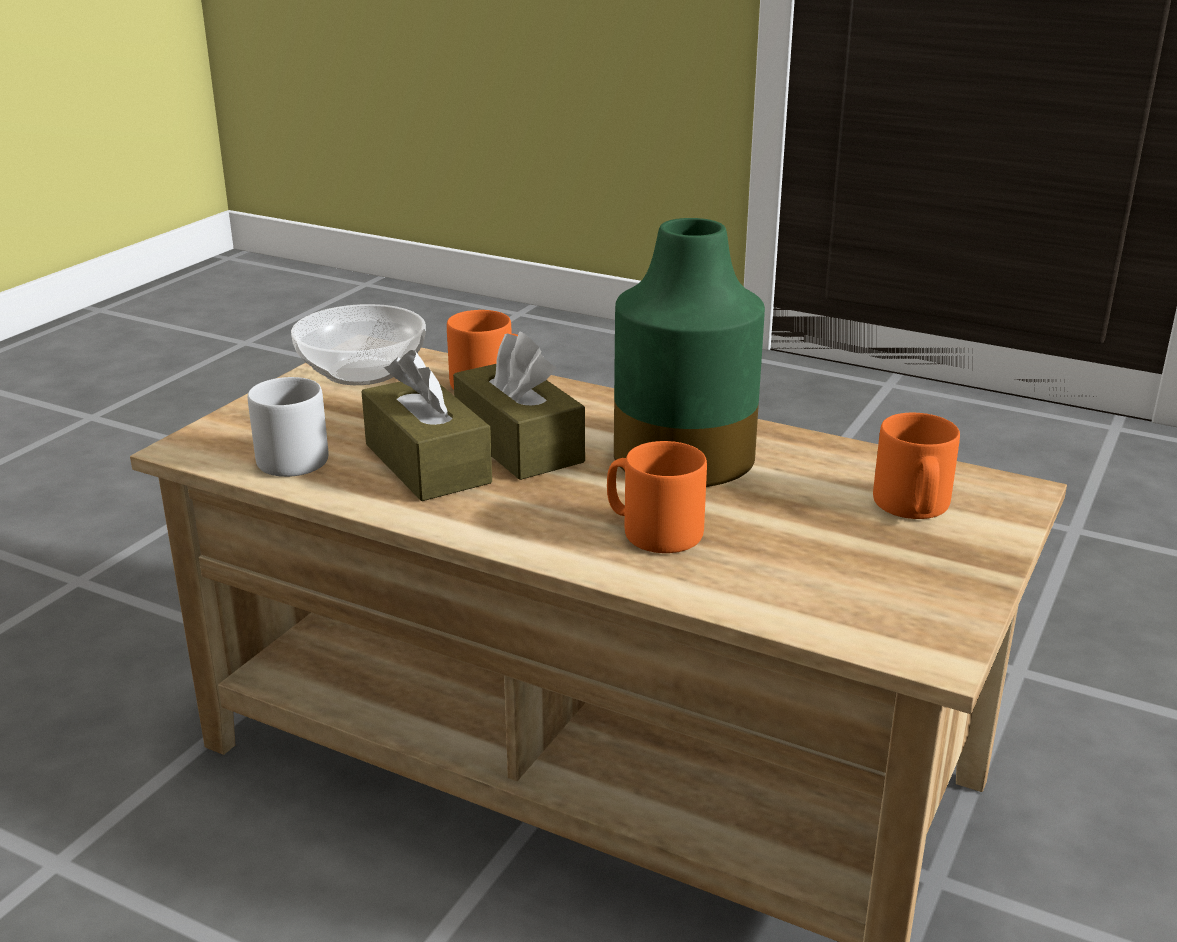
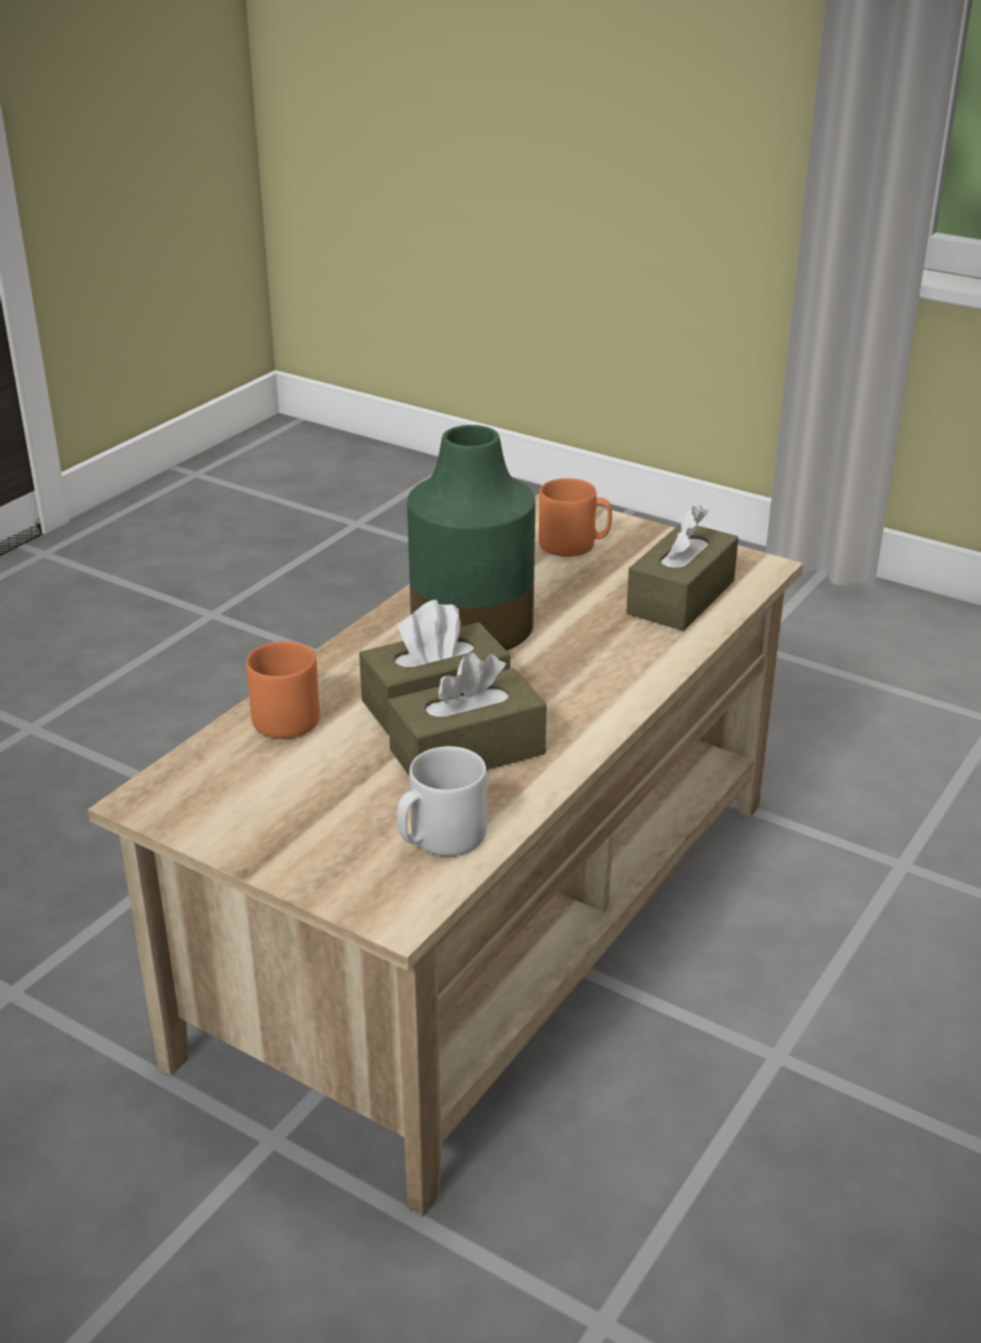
camera: 85 degrees left, 5 degrees up
(364, 371) = (219, 798): bowl -> none
(653, 532) = (606, 646): orange mug -> none
(801, 583) = (681, 597): none -> brown tissue box

